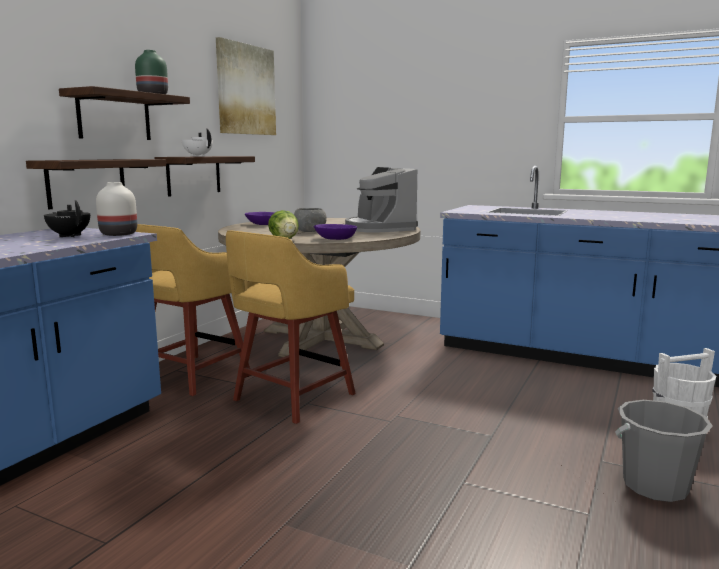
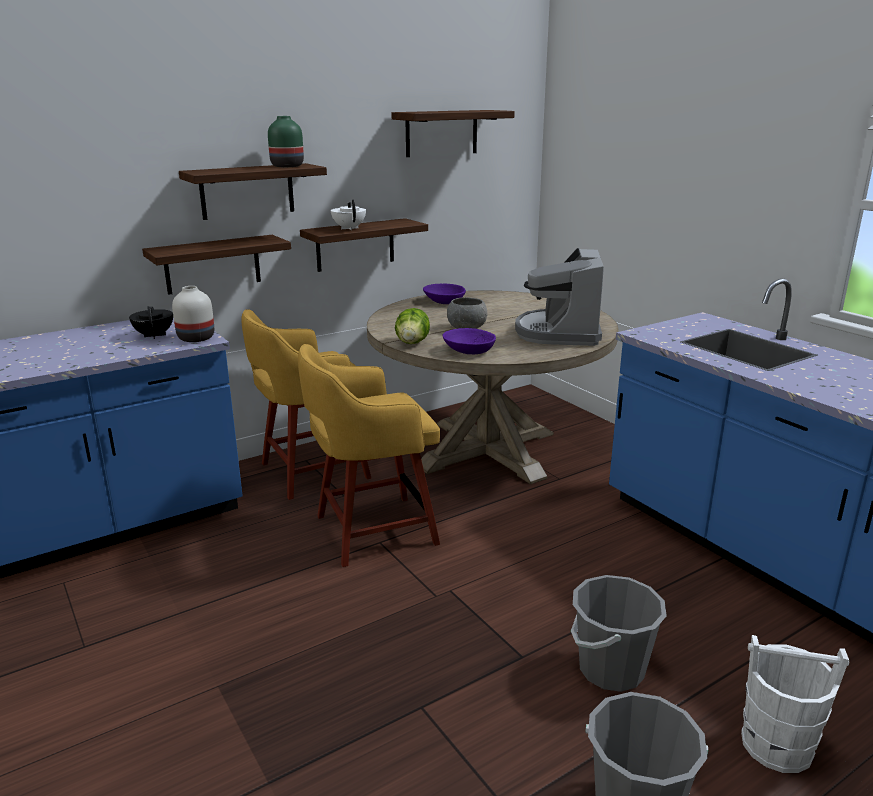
camera: 30 degrees right, 10 degrees up
(245, 90) = (441, 133): picture -> shelf
(551, 426) = (611, 669): none -> grey bucket

